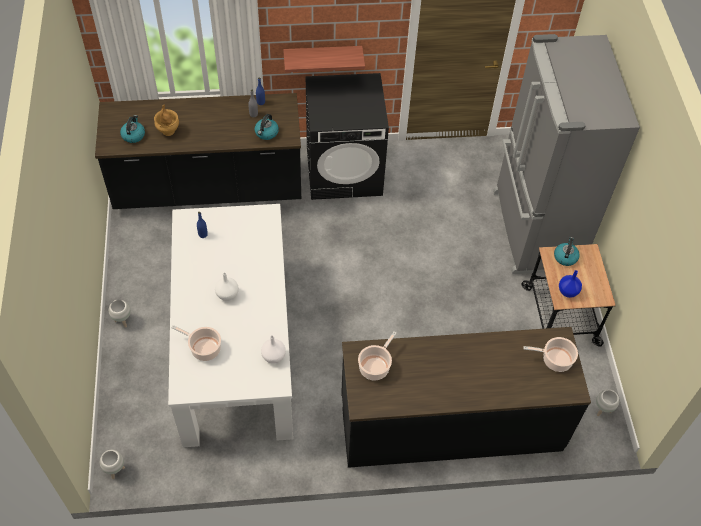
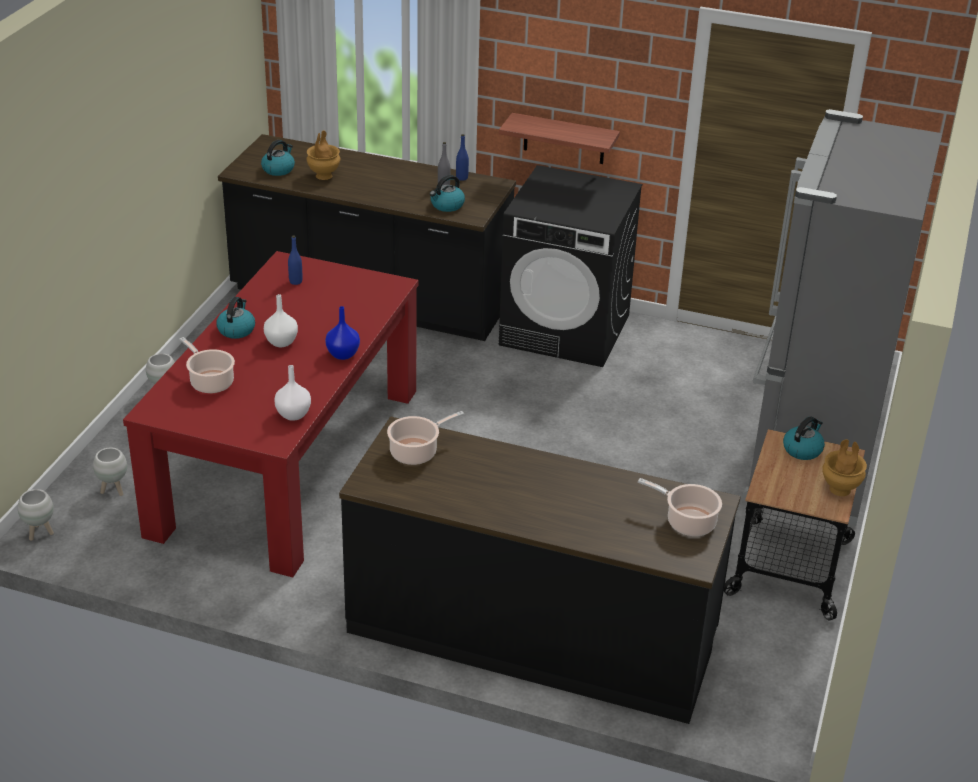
camera: 25 degrees right, 20 degrees down
(191, 294) = (236, 330): none -> kettle
(235, 346) = (288, 460): white dining table -> red dining table
(568, 292) = (780, 487): blue vase -> blue vase (343, 355)
(599, 281) = (840, 489): none -> brown vase
(602, 410) = (786, 697): white planter -> white planter (113, 491)

